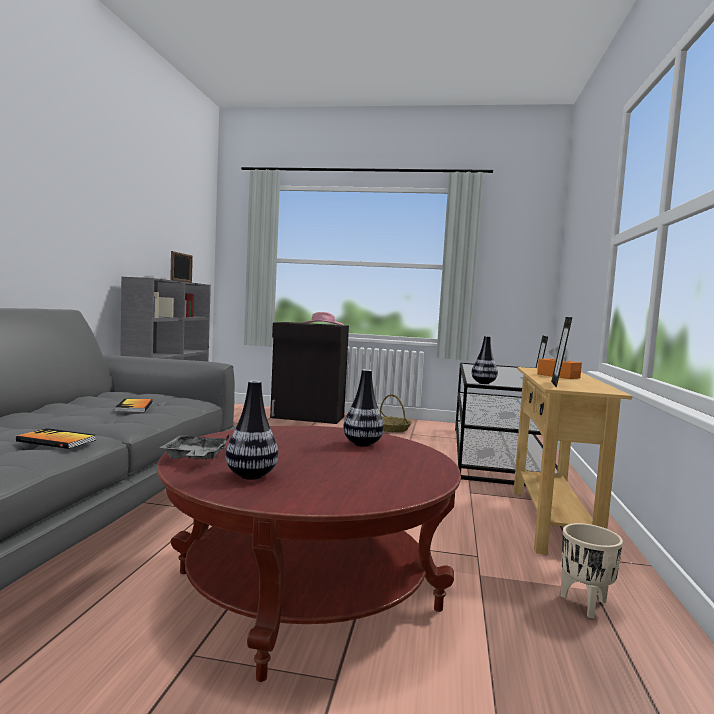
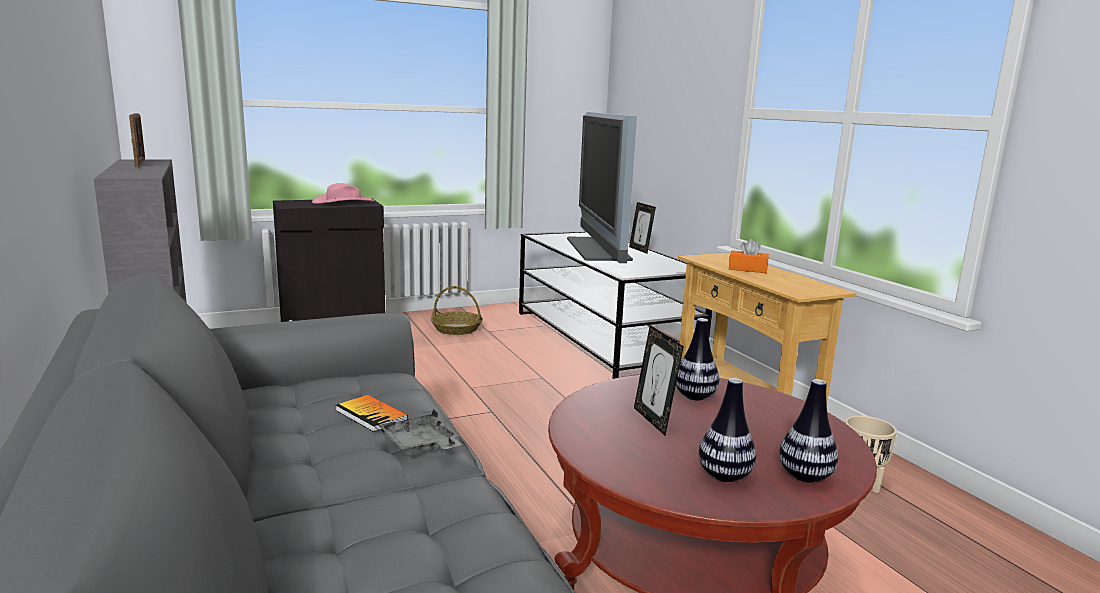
camera: 35 degrees left, 10 degrees up
(56, 441) = (458, 507): book -> none
(195, 457) = (629, 472): grey tray -> grey tray (421, 446)
(483, 383) = (632, 274): vase -> vase (805, 476)
(500, 373) = (597, 249): none -> television
(558, 384) = (787, 288): picture frame -> picture frame (653, 420)

